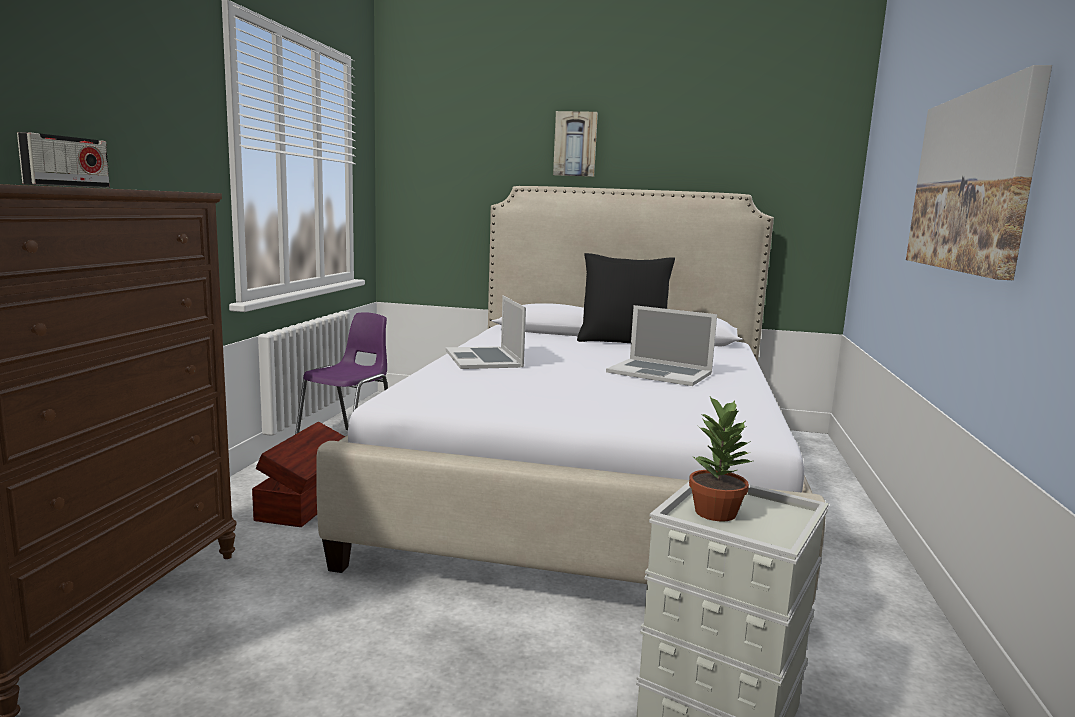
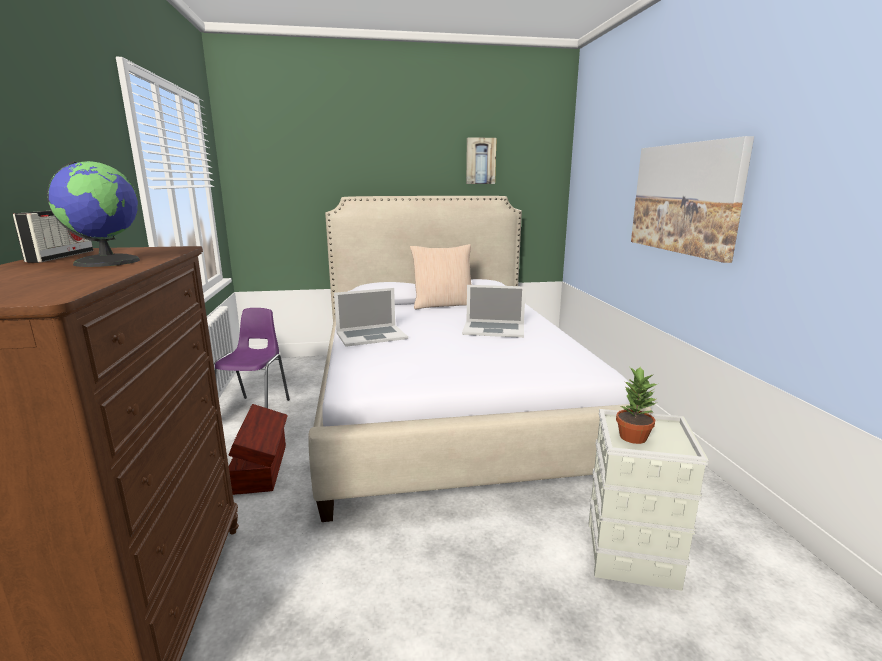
camera: 20 degrees left, 5 degrees up
(87, 187) = (108, 262): none -> globe
(484, 358) = (371, 336): laptop -> laptop turned 75 degrees counterclockwise
(575, 144) = (383, 163): picture -> picture (480, 161)
(623, 341) = (443, 305): black pillow -> beige pillow

